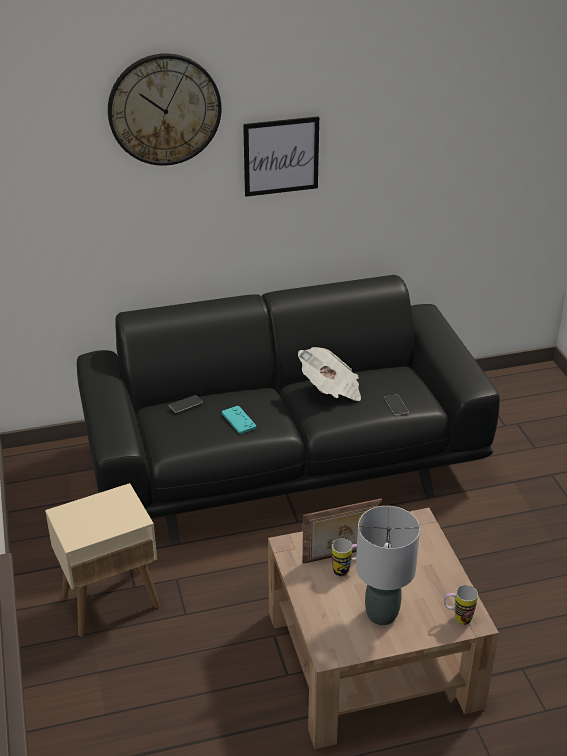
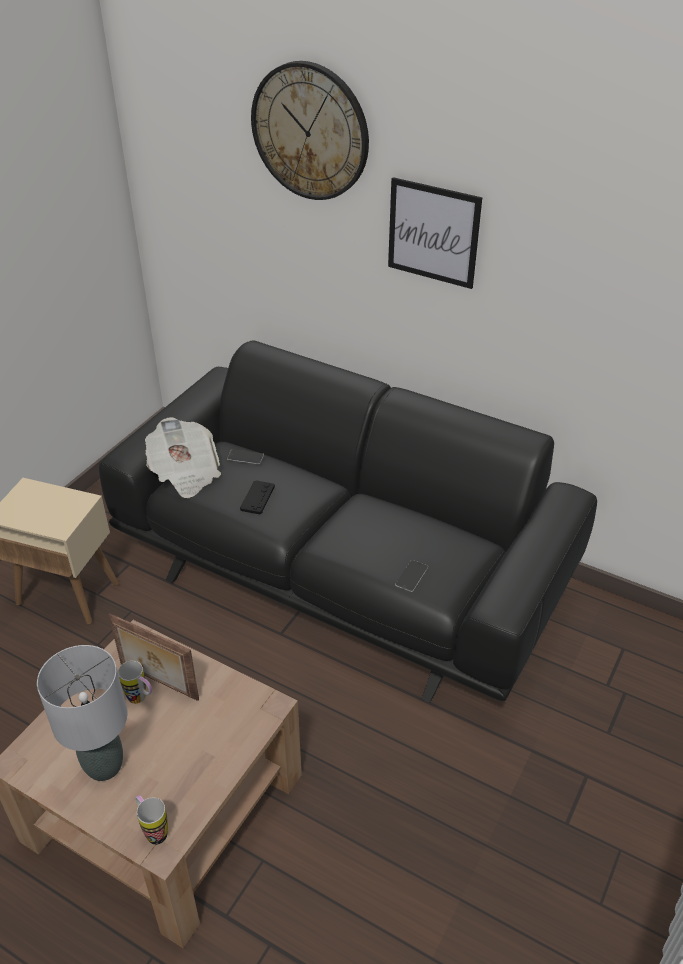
camera: 45 degrees right, 5 degrees up
(239, 420) = (257, 498): turquoise game controller -> black game controller
(331, 389) = (376, 520): newspaper -> newspaper (185, 473)

